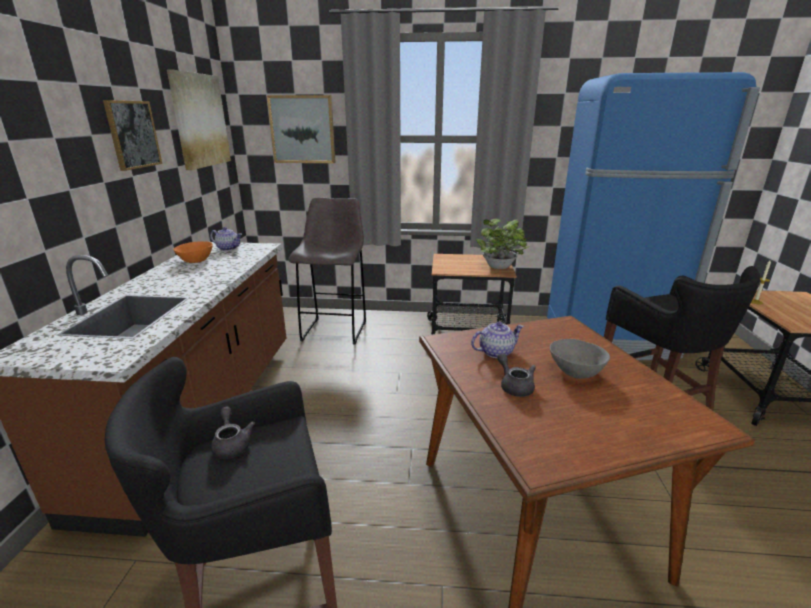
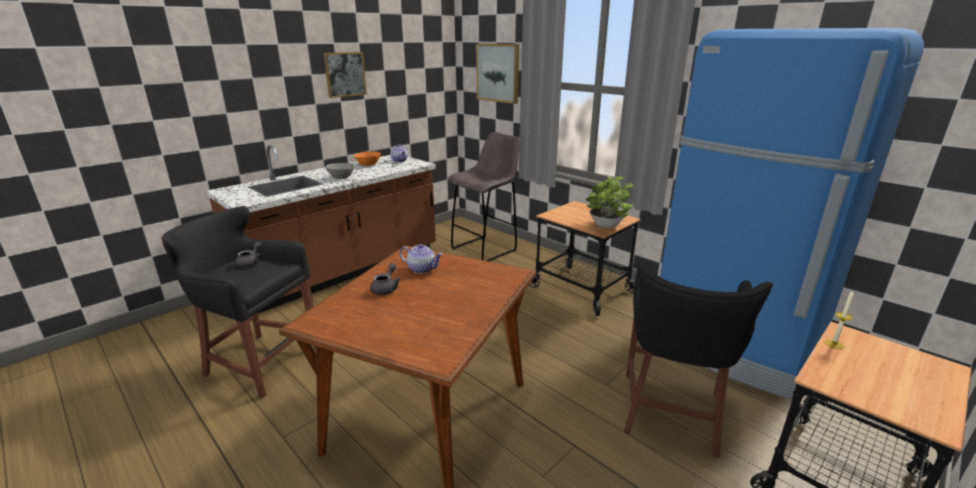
camera: 40 degrees right, 0 degrees up
(200, 120) = (417, 63): picture -> none
(576, 371) = (440, 298): grey bowl -> grey bowl (341, 177)

